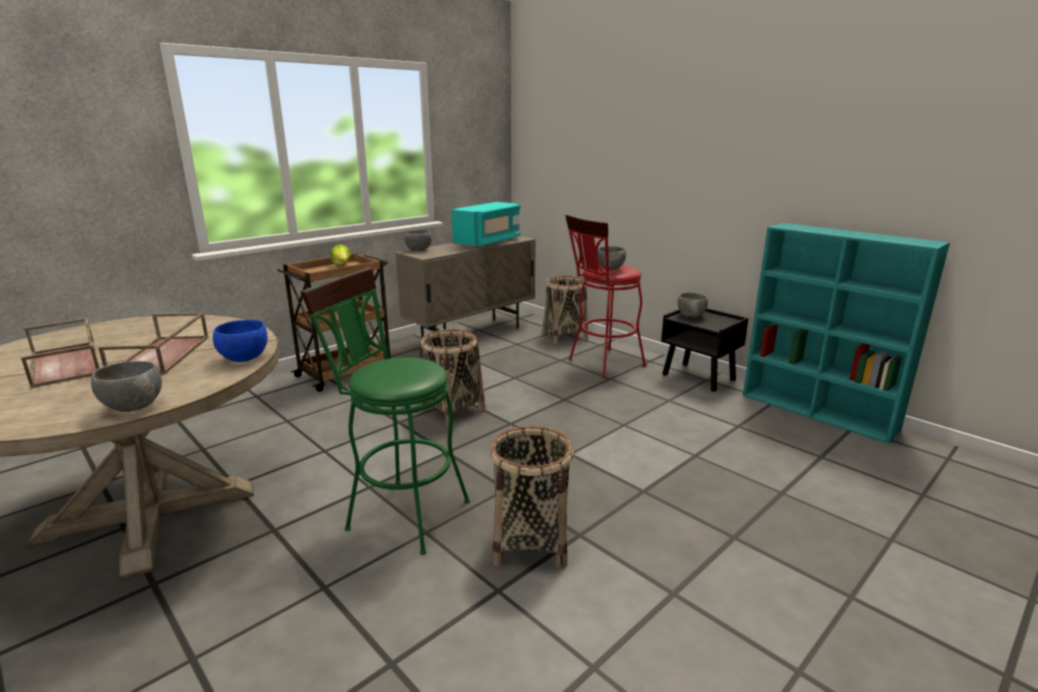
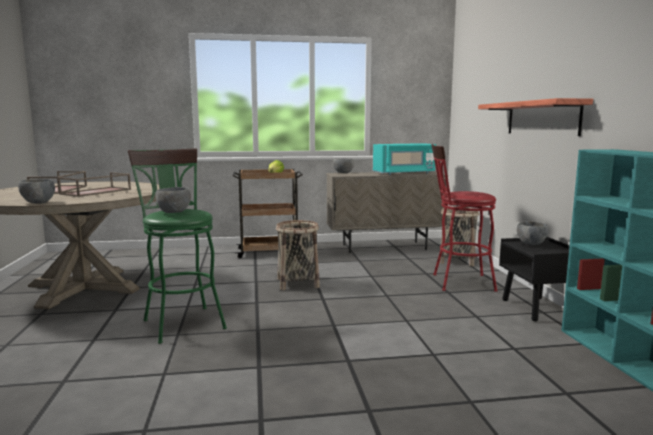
camera: 35 degrees right, 10 degrees down
(243, 358) = (121, 196): blue bowl -> none
(530, 542) = (222, 359): basket -> none
(610, 269) = (464, 193): grey bowl -> grey bowl (174, 212)
(678, 183) = (542, 118): none -> shelf

